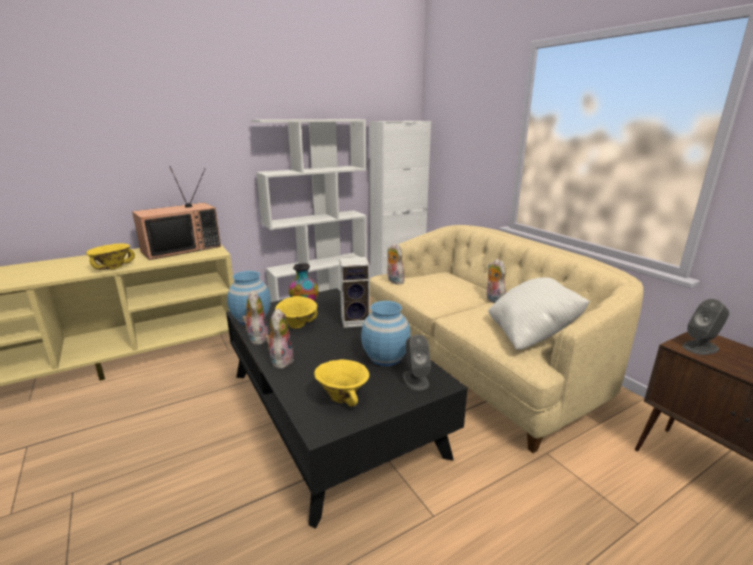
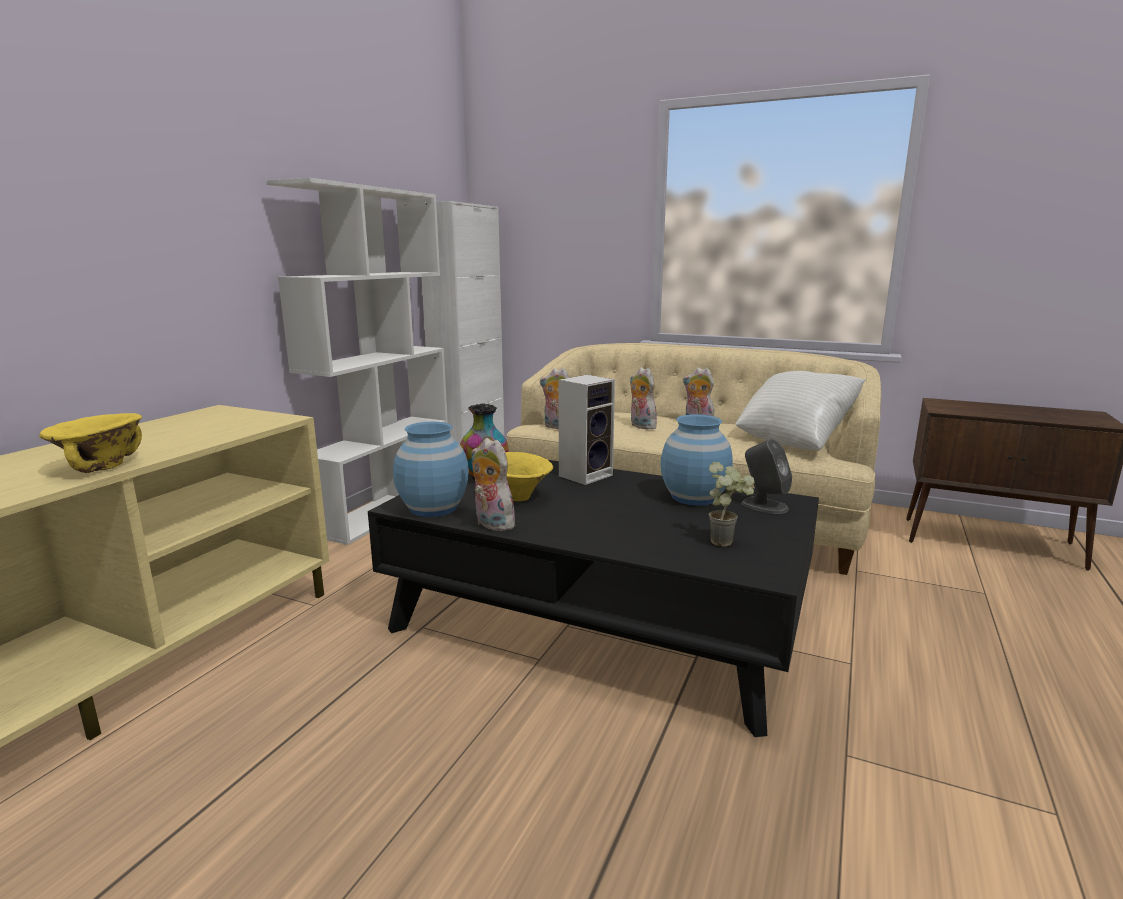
camera: 35 degrees left, 5 degrees down
(182, 248) = (190, 424): television -> none
(280, 360) = (578, 535): plush toy -> plush toy (640, 426)
(343, 396) = (727, 541): yellow bowl -> potted plant
(700, 347) = (954, 408): grey speaker -> none

